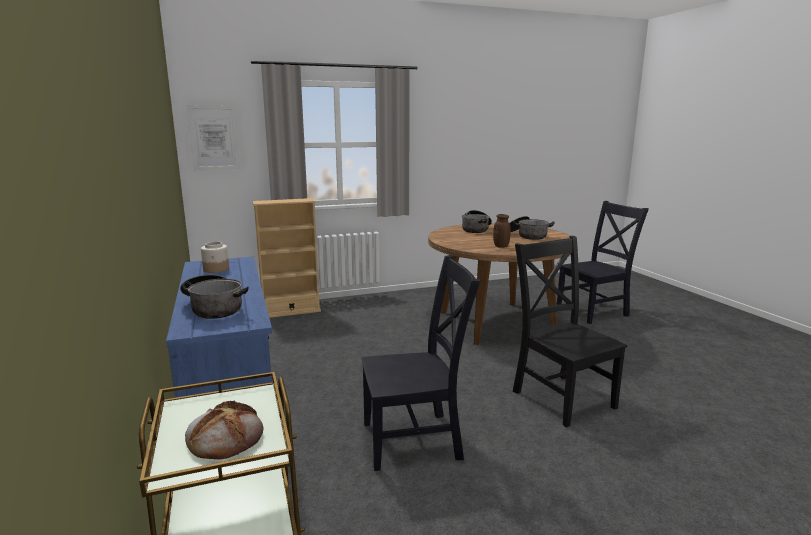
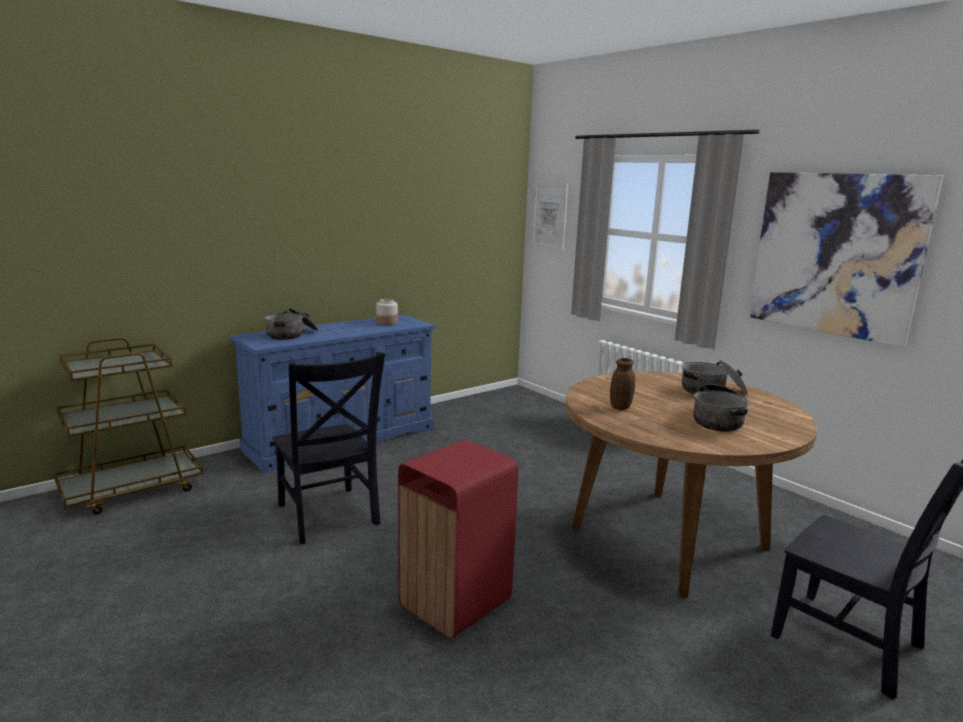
camera: 70 degrees right, 0 degrees up
(226, 436) = (106, 365): bread -> none
(291, 311) = (560, 415): beige bookcase -> none
(460, 142) = (835, 254): none -> picture
(561, 397) = (456, 603): black chair -> red trash can

